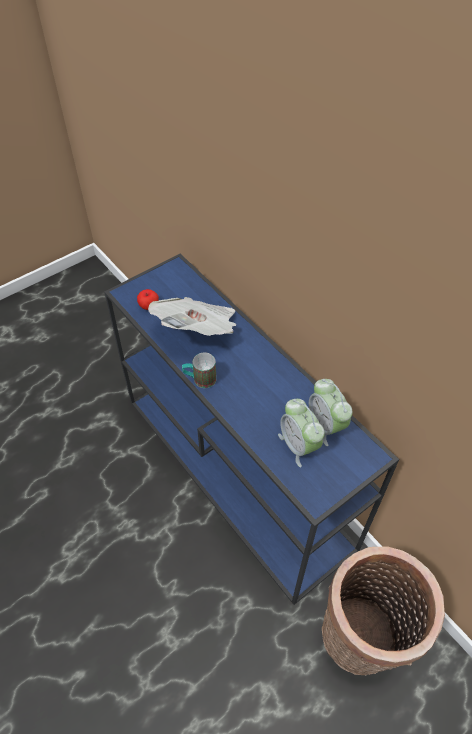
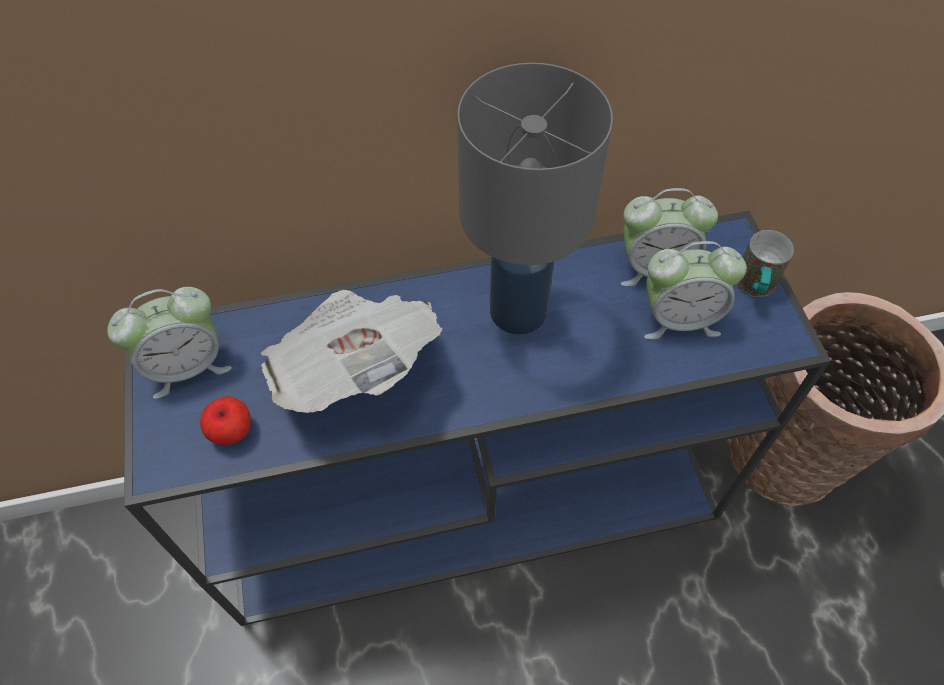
camera: 65 degrees left, 5 degrees up
(170, 280) = (187, 366): none -> alarm clock
(199, 379) = (473, 409): mug -> mug (753, 288)
(263, 378) = (520, 311): none -> grey table lamp

